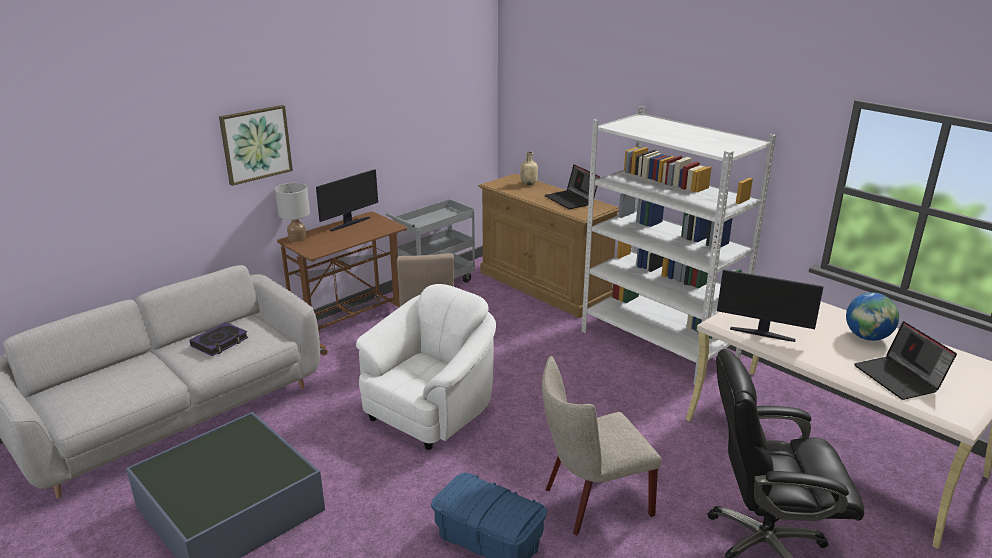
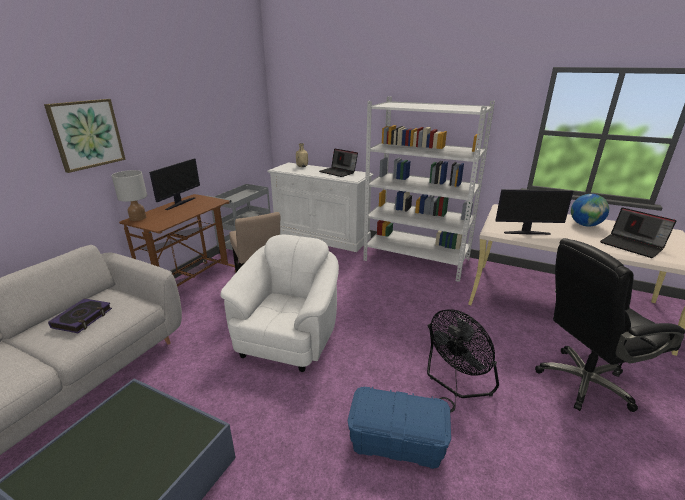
camera: 20 degrees left, 0 degrees up
(544, 286) = (321, 236): brown cabinet -> white cabinet
(591, 502) = (452, 383): beige chair -> black fan

